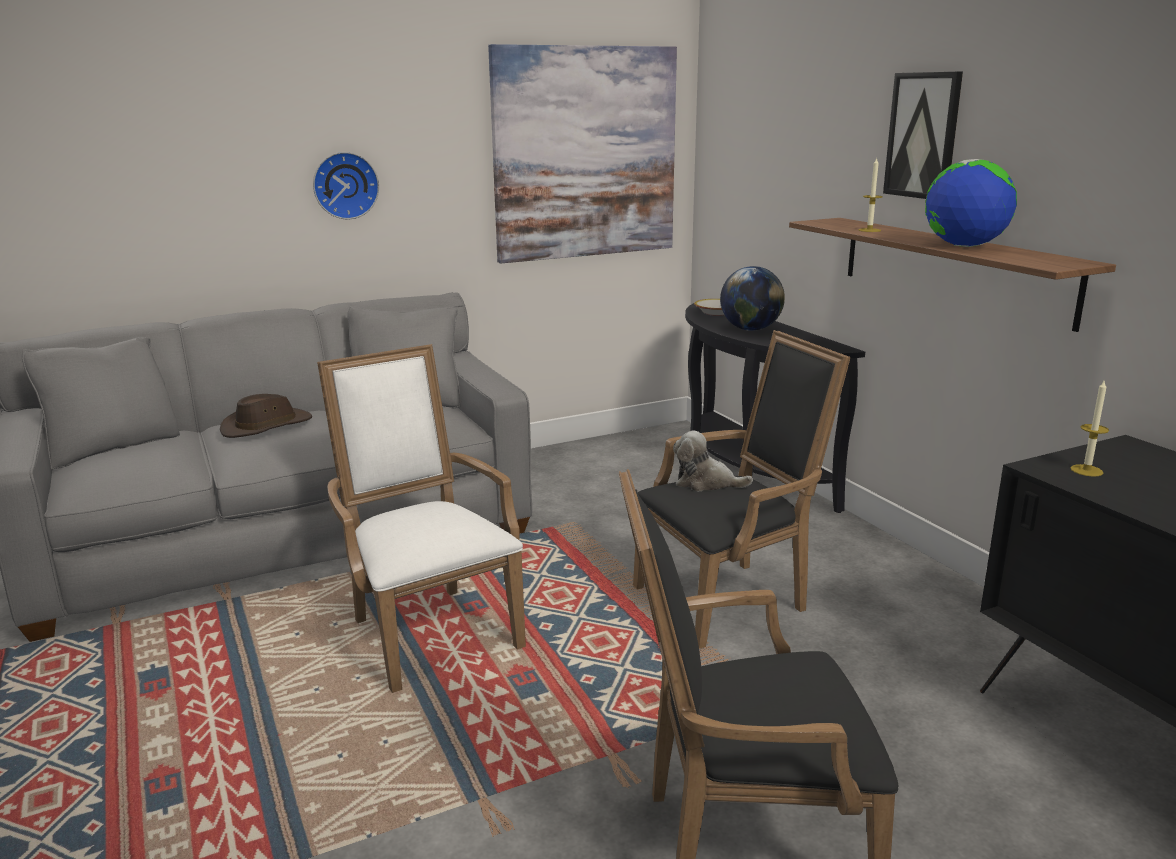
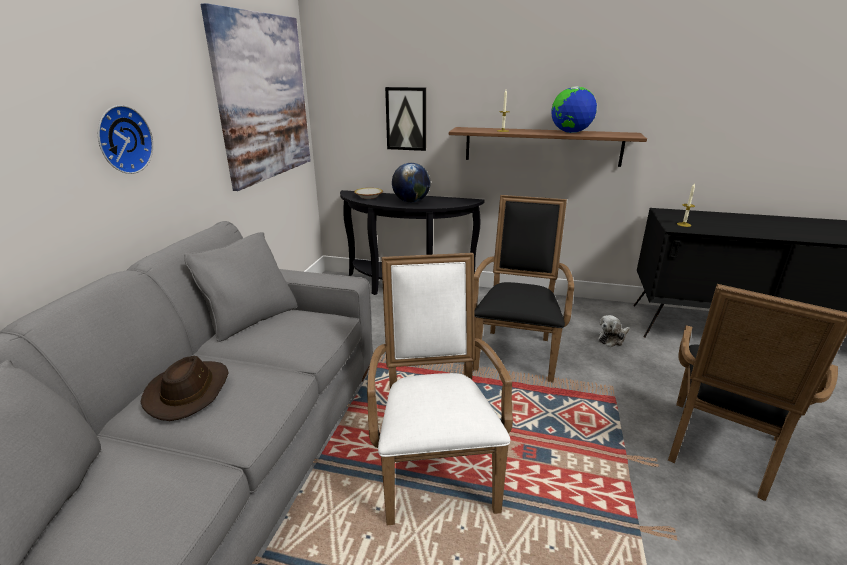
camera: 50 degrees left, 5 degrees up
(427, 630) = (435, 466): white armchair -> white armchair turned 75 degrees clockwise
(706, 483) = (505, 292): plush toy -> plush toy (612, 339)
(923, 135) = (517, 76): picture -> picture (406, 119)

